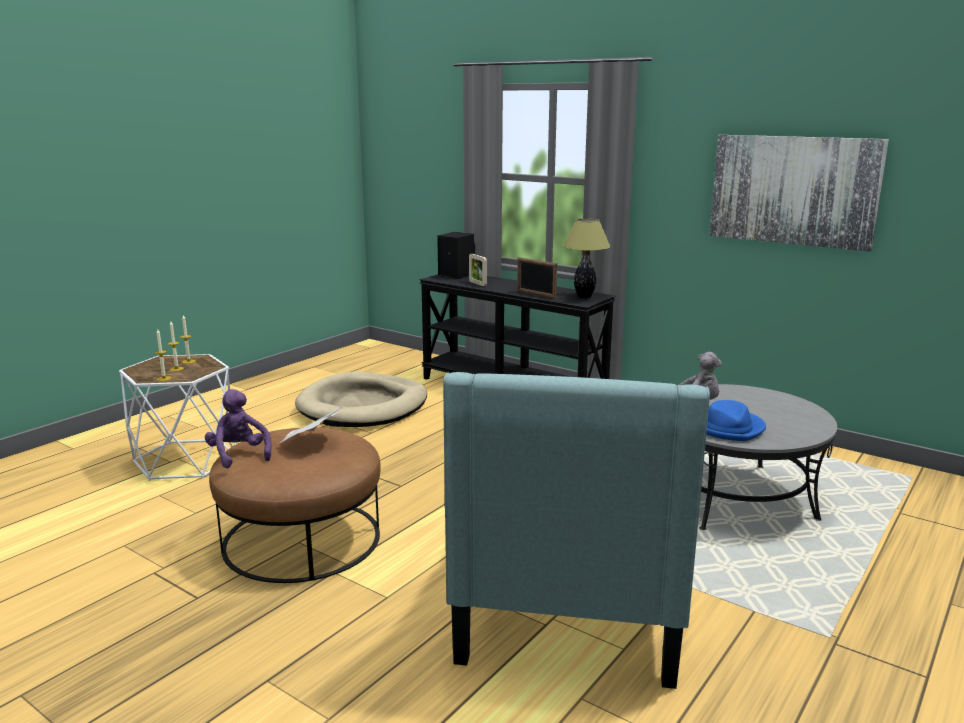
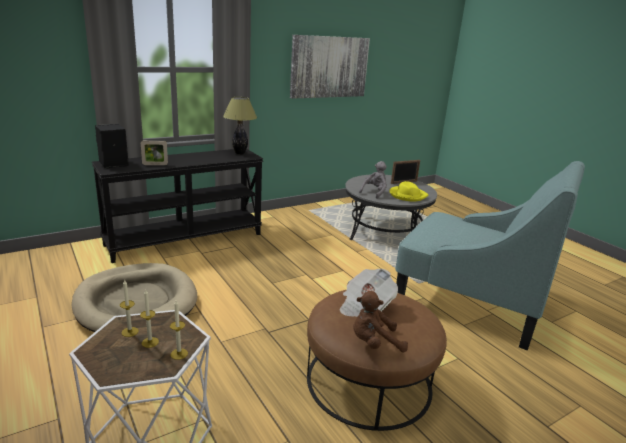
camera: 70 degrees left, 5 degrees up
(239, 455) = (374, 343): purple plush toy -> brown plush toy
(536, 294) = (215, 160): picture frame -> picture frame (404, 182)
(728, 427) = (407, 195): blue hat -> yellow hat

